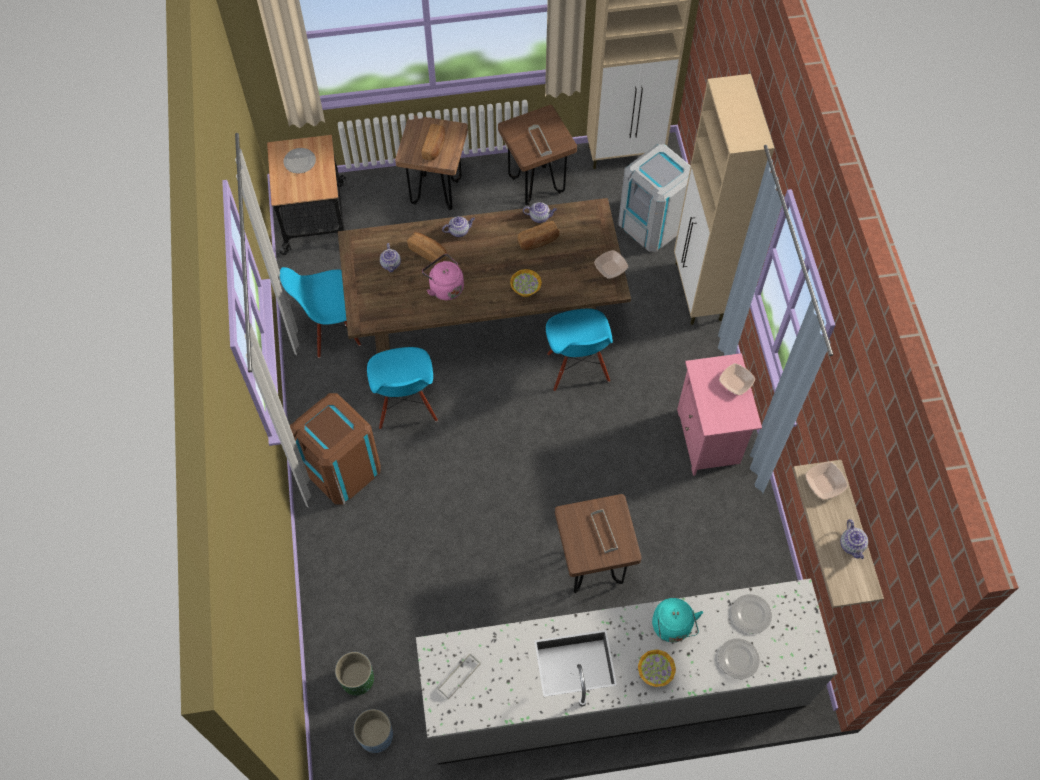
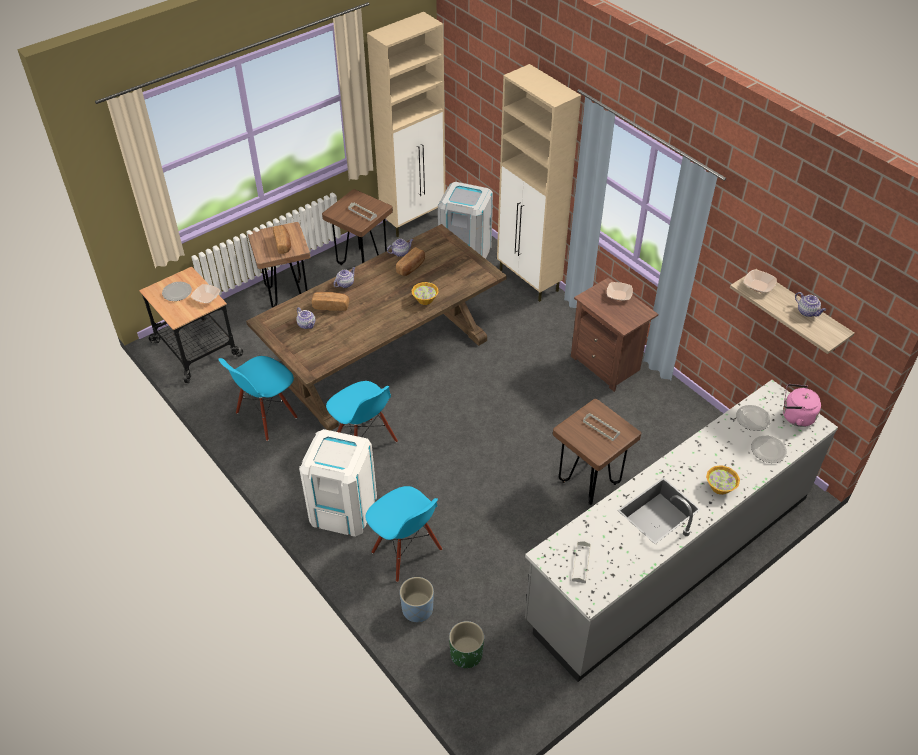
camera: 30 degrees left, 15 degrees down
(342, 469) = (343, 509): brown trash can -> white trash can
(376, 736) = (512, 688): blue planter -> blue planter (417, 609)
(445, 287) = (361, 322): pink kettle -> pink kettle (795, 416)
(577, 368) = (479, 361): blue chair -> blue chair (406, 552)
(610, 268) = (477, 263): bowl -> bowl (206, 297)
(672, 628) = (708, 453): turquoise kettle -> none
(709, 439) = (607, 364): pink nightstand -> brown nightstand

